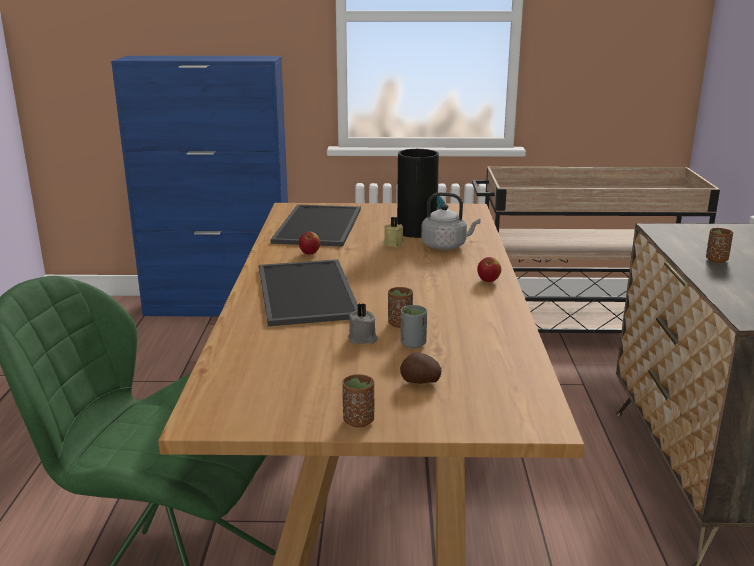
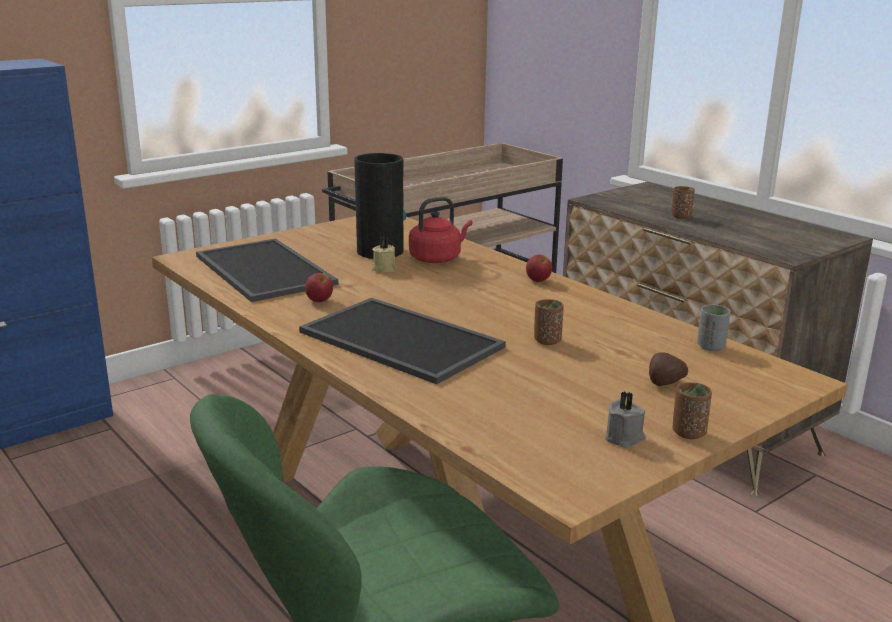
camera: 40 degrees left, 0 degrees up
(363, 339) = (545, 365): grey candle -> grey candle (625, 438)
(413, 344) = (593, 354): grey cup -> grey cup (710, 346)
(446, 246) = (437, 258): grey kettle -> red kettle

